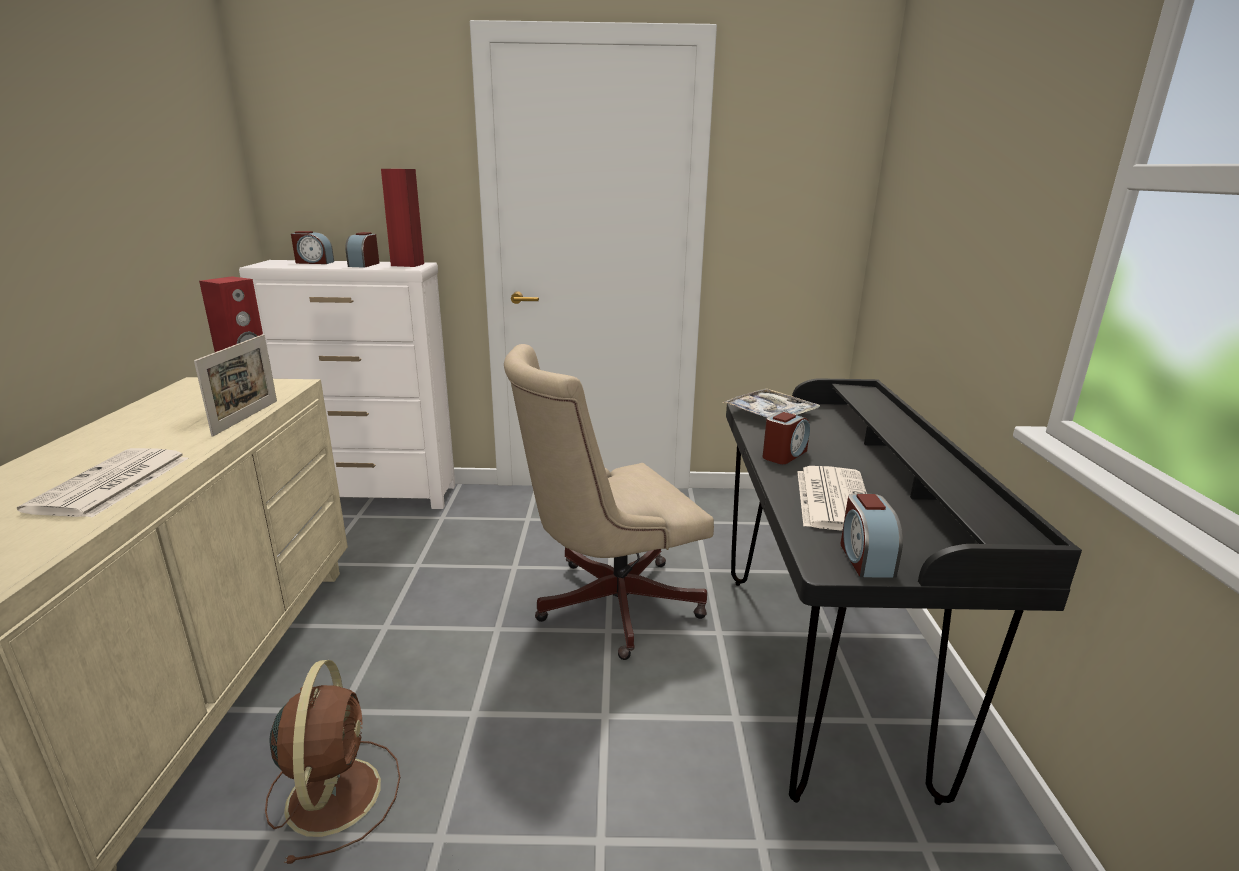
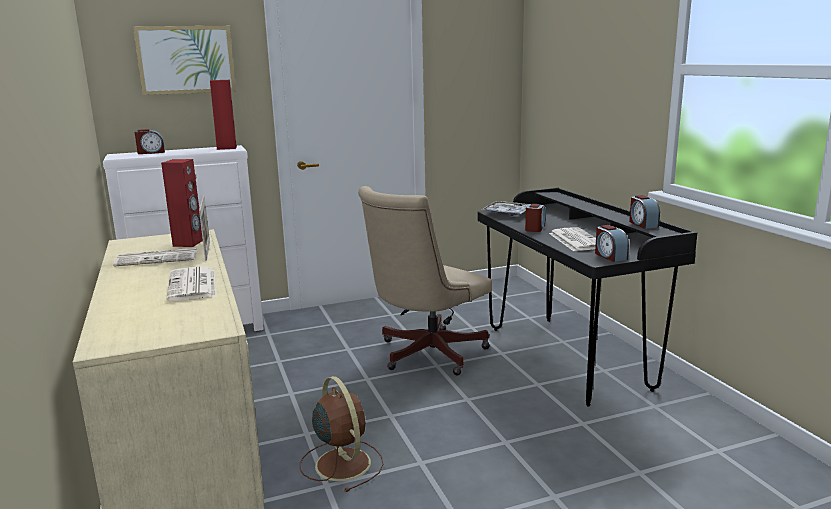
camera: 20 degrees left, 5 degrees down
(173, 420) = (158, 258): none -> newspaper
(364, 264) = (194, 150): alarm clock -> alarm clock (642, 224)
(365, 139) = (186, 60): none -> picture

